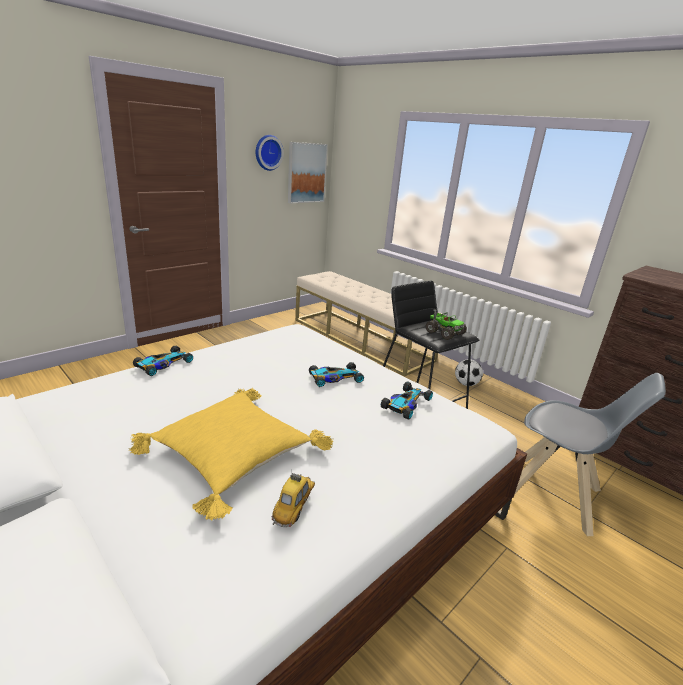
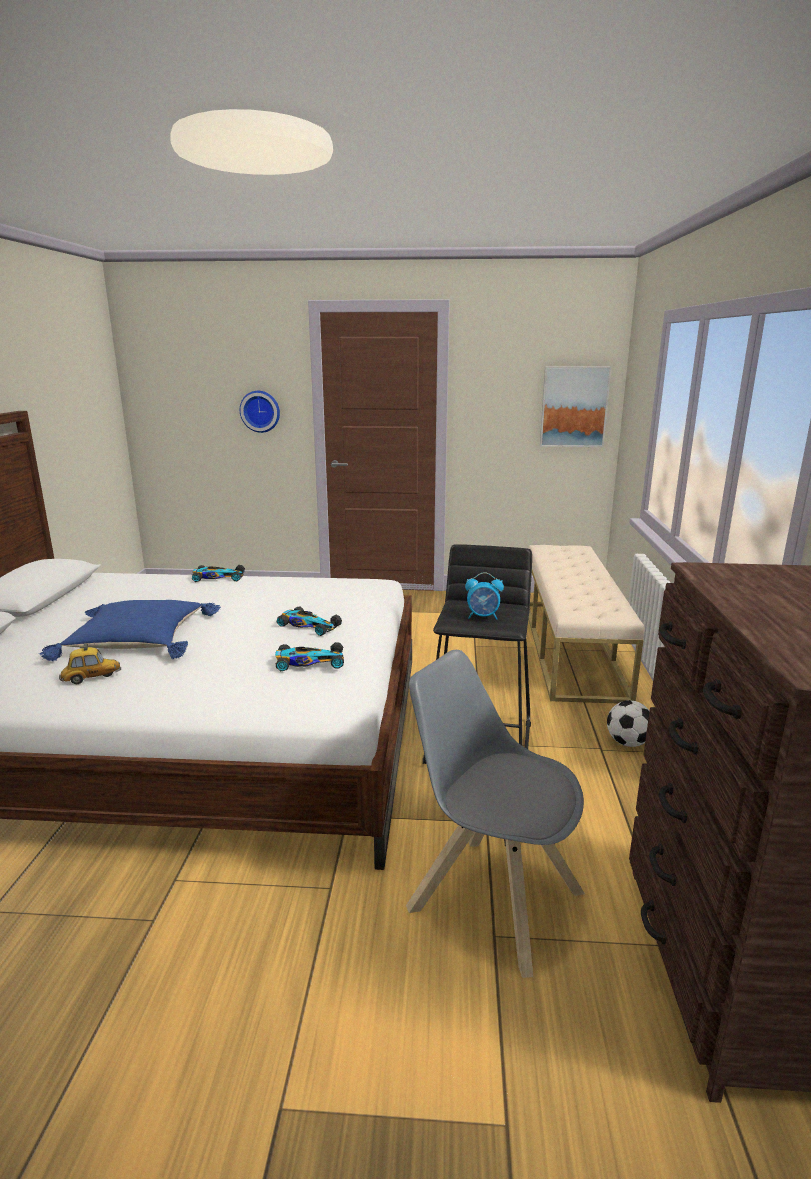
camera: 50 degrees right, 5 degrees down
(233, 449) = (138, 637): yellow pillow -> blue pillow
(267, 152) = (509, 381): wall clock -> wall clock (260, 411)
(444, 333) = (483, 617): toy truck -> alarm clock
(555, 495) = (491, 897): grey chair -> grey chair turned 135 degrees clockwise

